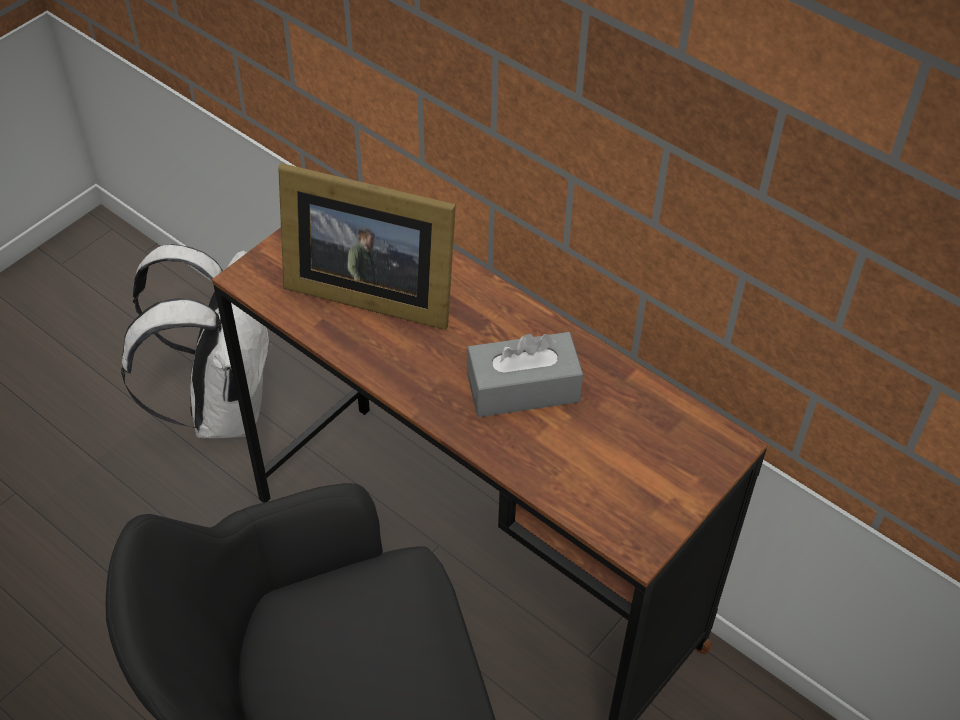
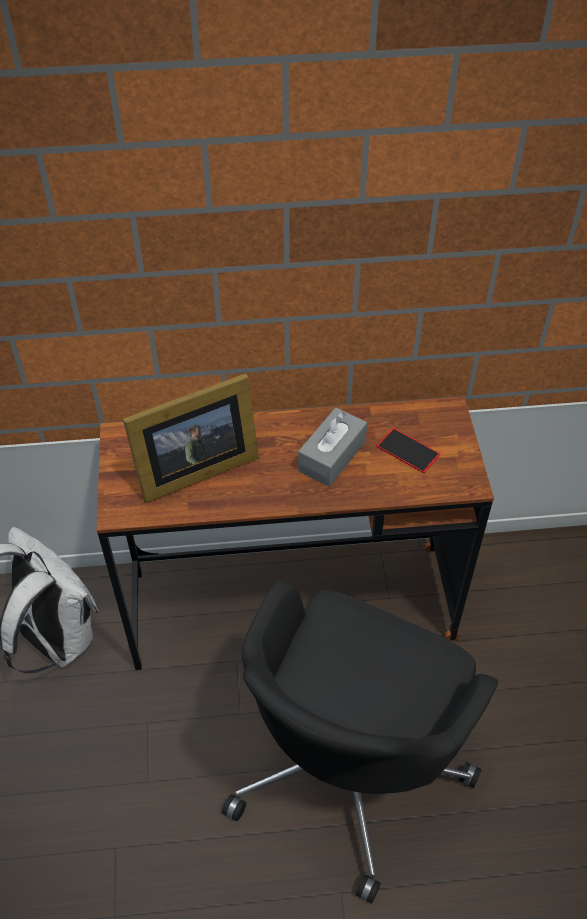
camera: 45 degrees left, 0 degrees up
(615, 449) = (408, 450): none -> phone

